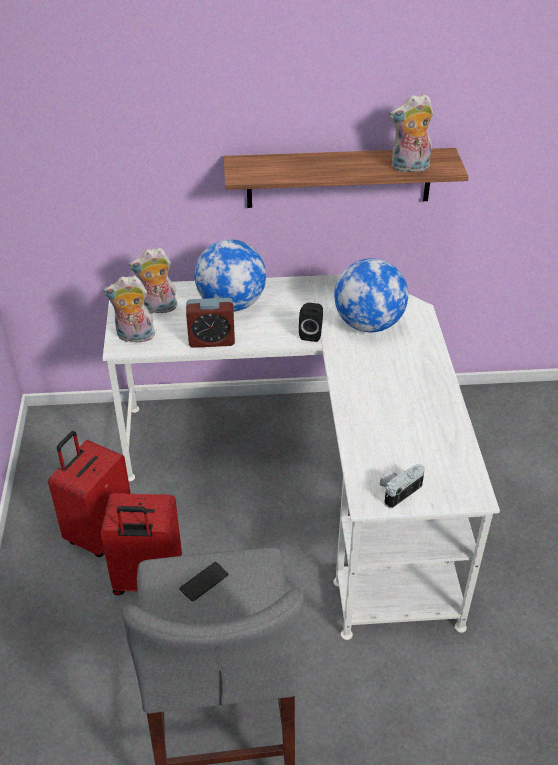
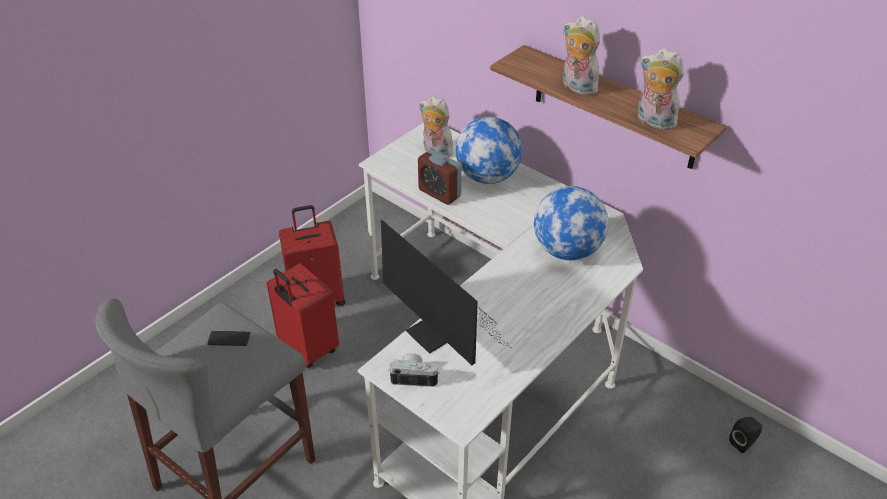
camera: 45 degrees right, 0 degrees up
(134, 337) = (395, 161): plush toy -> plush toy (576, 87)
(311, 333) = (514, 231): black speaker -> black speaker (743, 443)
(371, 451) = (435, 338): none -> monitor

